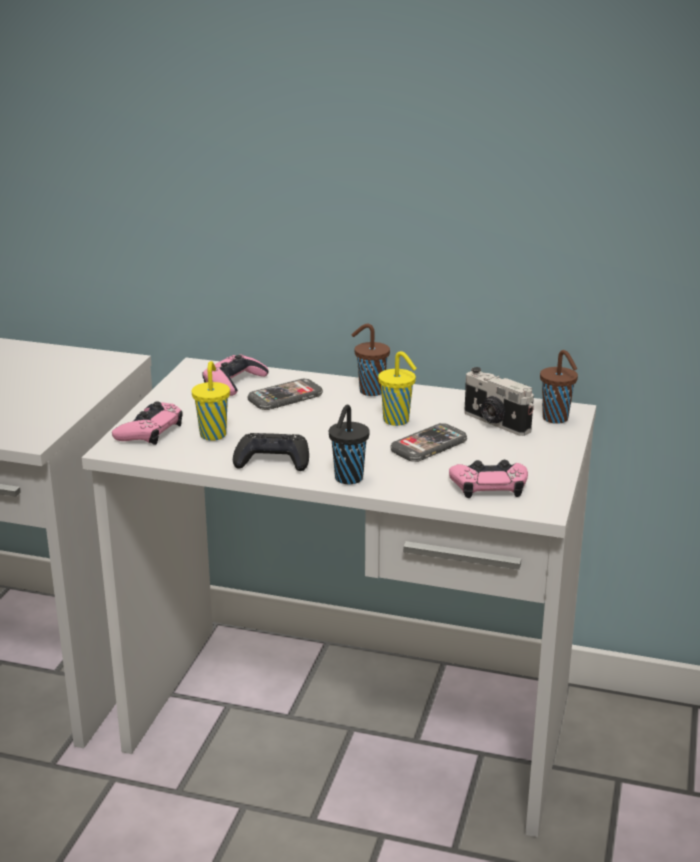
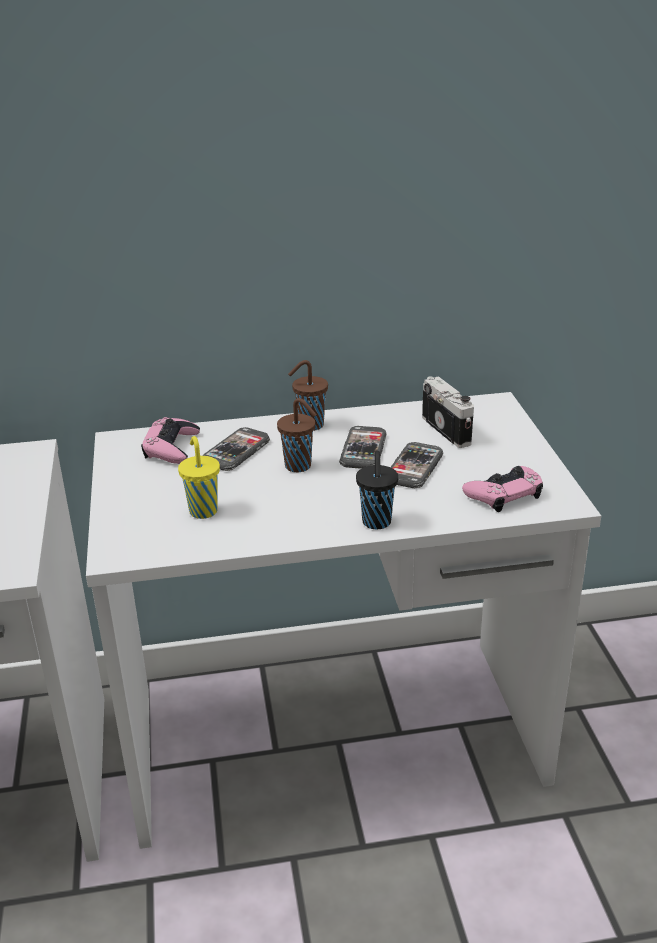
camera: 25 degrees left, 5 degrees up
(149, 431) = (133, 524): pink game controller -> none
(272, 460) = (288, 523): black game controller -> none
(397, 421) = (363, 450): yellow cup -> phone
(495, 423) = (448, 430): camera -> camera turned 135 degrees counterclockwise
(556, 419) = (494, 413): brown cup -> brown cup (299, 466)

